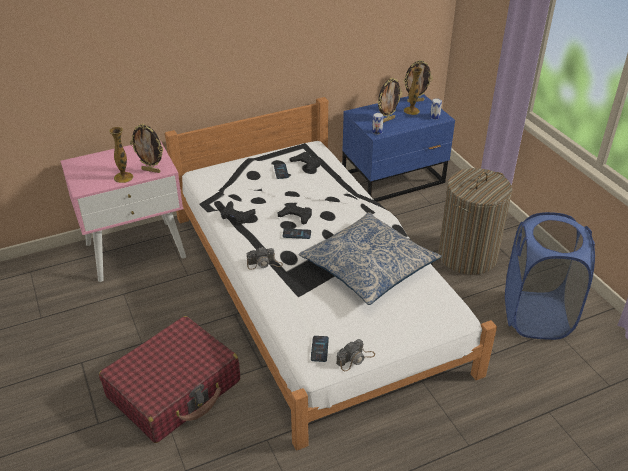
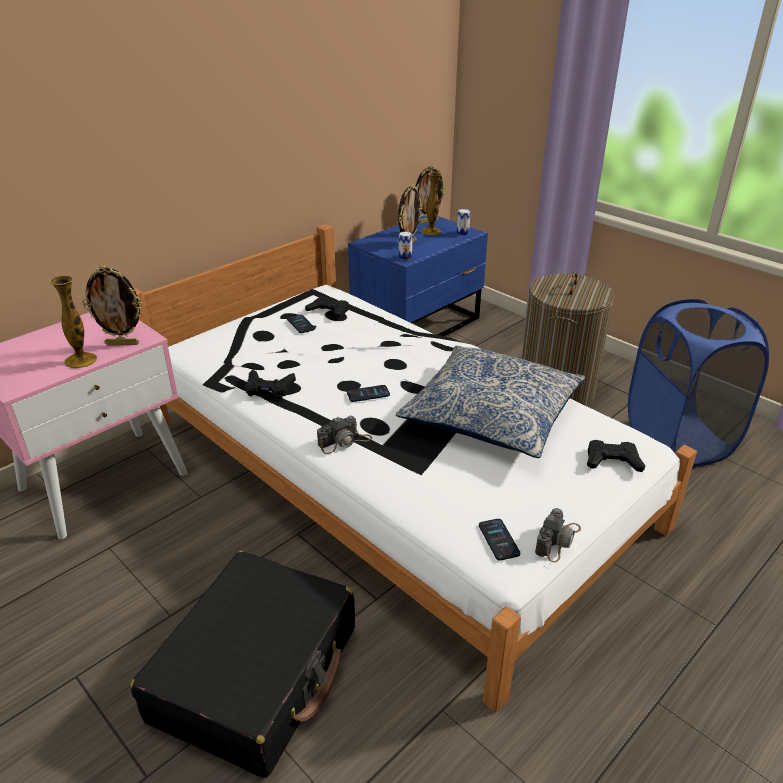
camera: 20 degrees left, 5 degrees down
(174, 389) = (257, 673): red suitcase -> black suitcase
(296, 216) = (353, 372): black game controller -> black game controller (612, 461)

